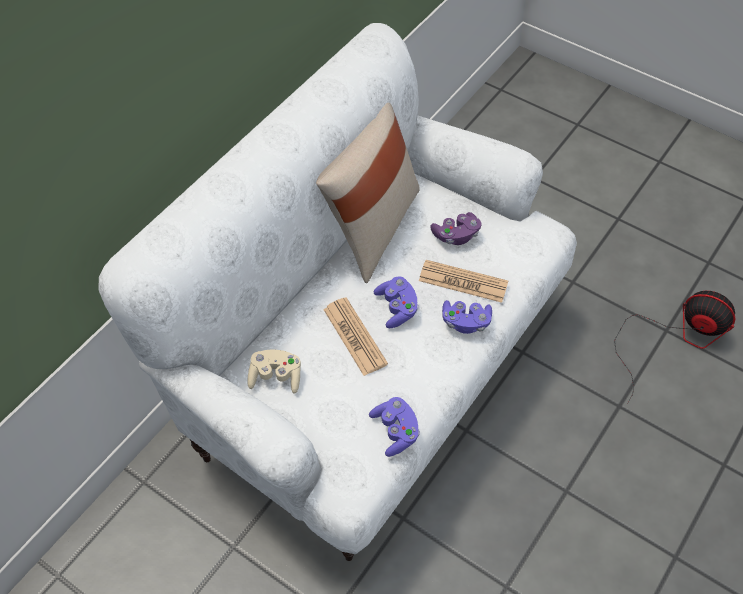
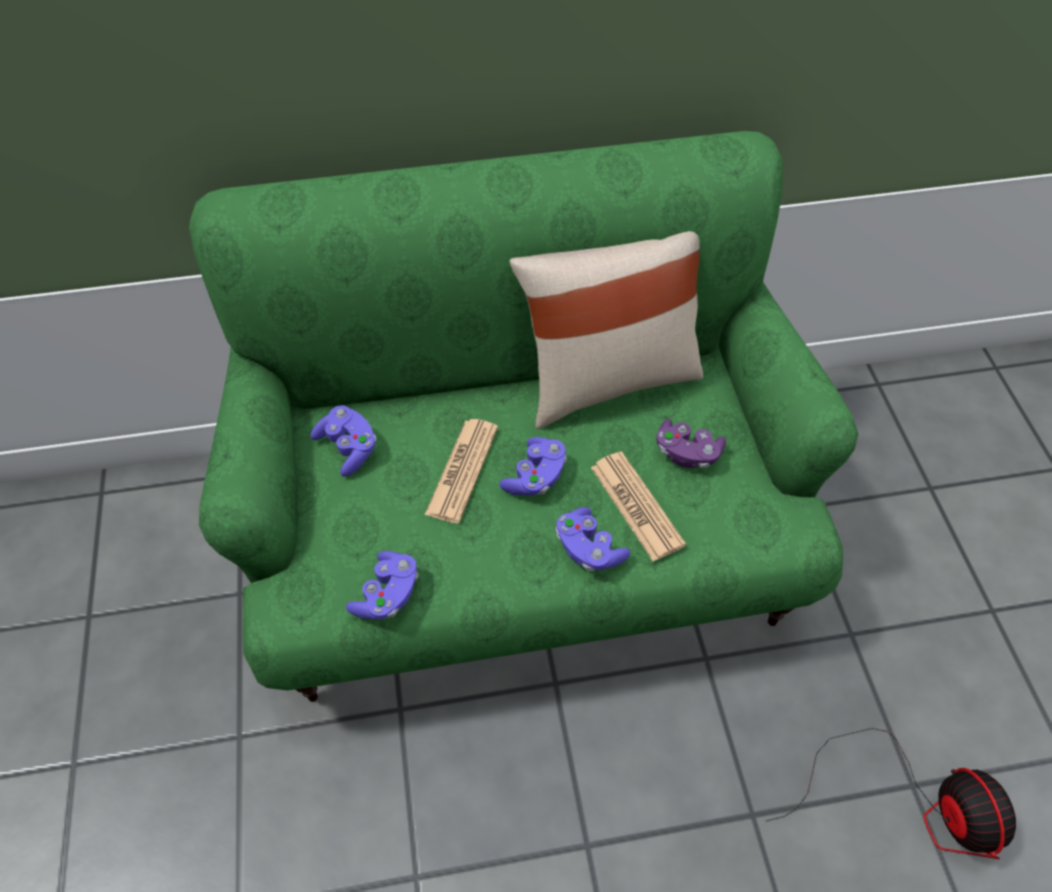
camera: 45 degrees right, 0 degrees up
(276, 377) = (348, 448): beige game controller -> purple game controller
(371, 374) = (525, 547): white sofa -> green sofa

